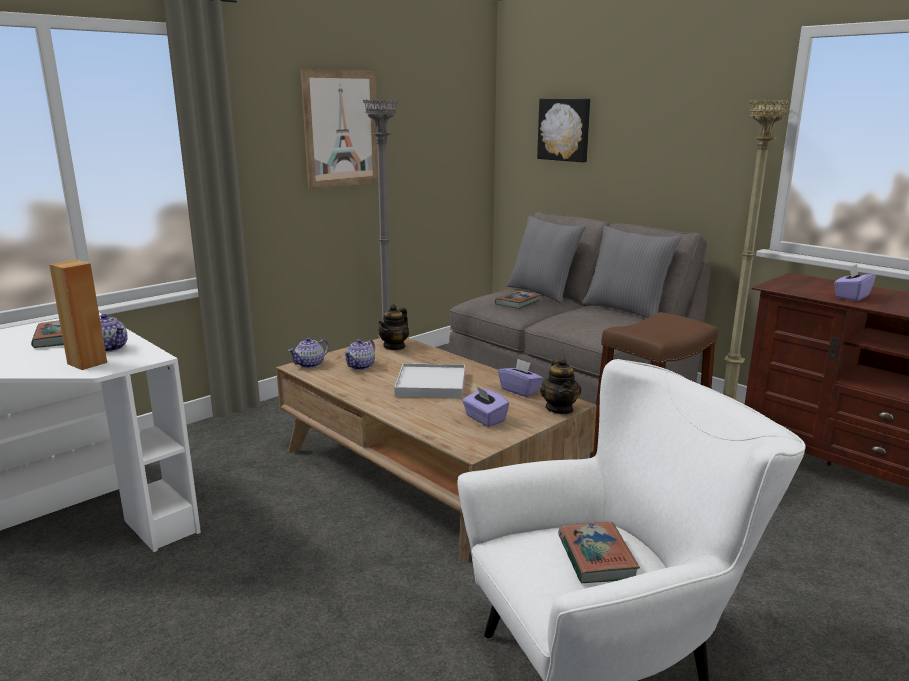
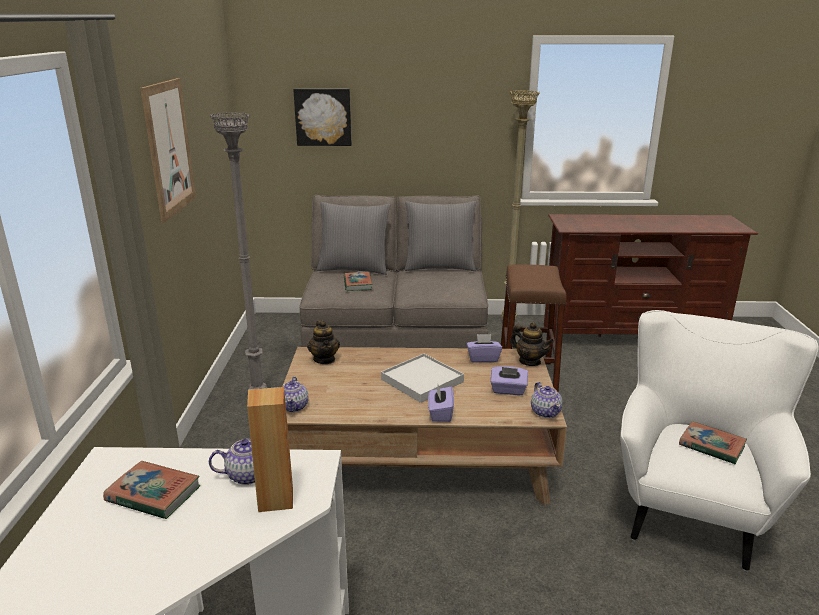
camera: 45 degrees left, 5 degrees up
(361, 366) = (339, 389): teapot -> teapot (545, 412)
(851, 297) = (614, 225): purple tissue box -> purple tissue box (440, 413)

